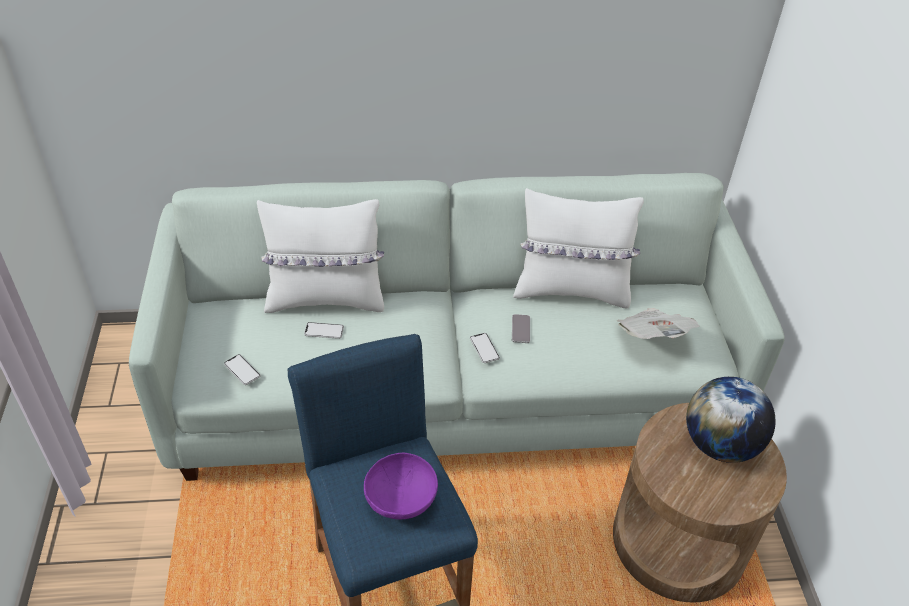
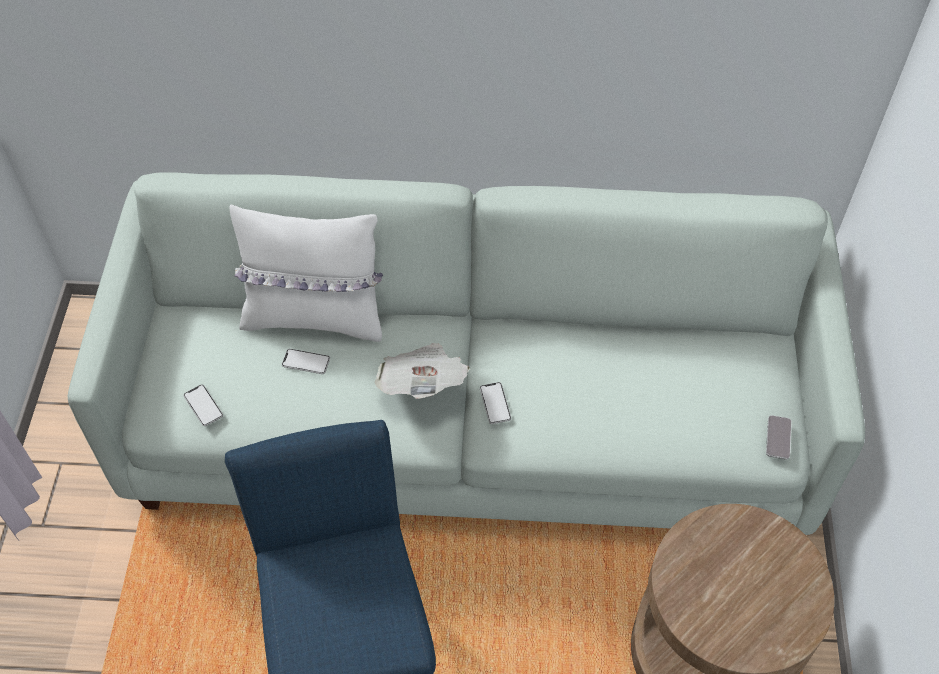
camera: 10 degrees right, 10 degrees up
(401, 500) = (352, 608): purple bowl -> none
(520, 329) = (544, 382): phone -> phone (778, 438)
(571, 290) = (619, 332): white pillow -> none
(653, 337) = (707, 409): newspaper -> newspaper (423, 384)
(720, 445) = (759, 566): globe -> none

